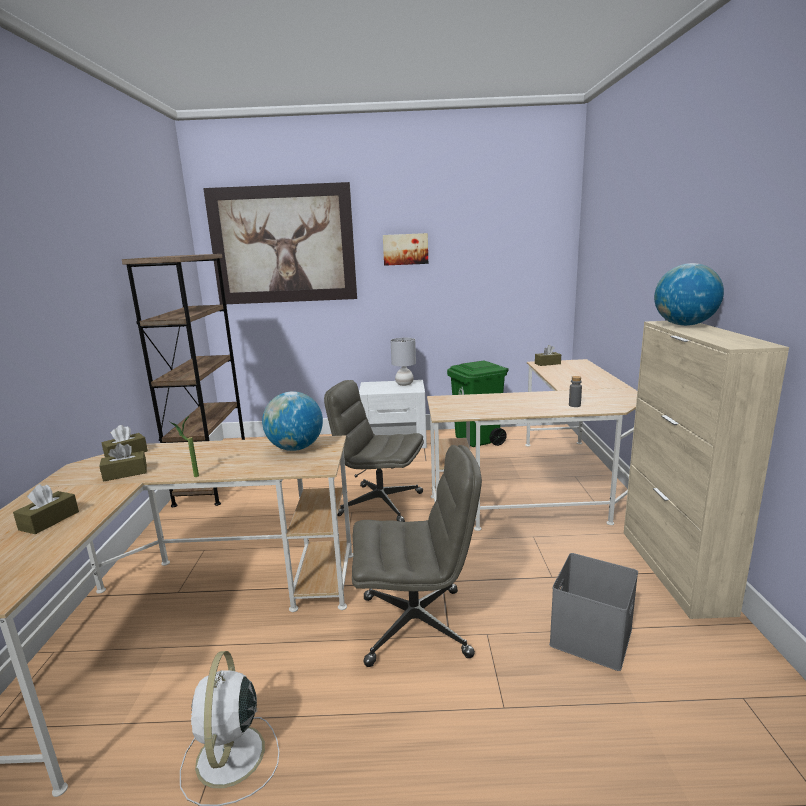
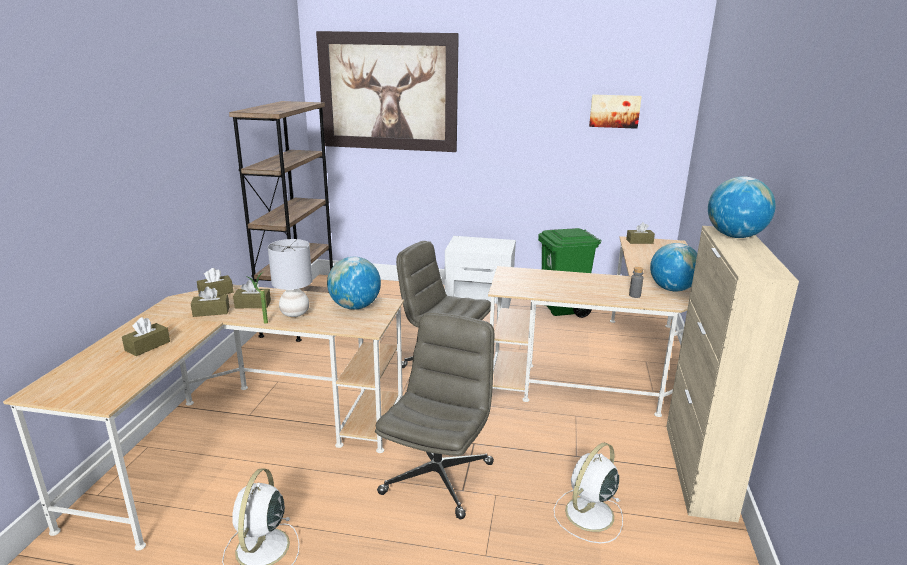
camera: 10 degrees right, 5 degrees up
(175, 460) = (253, 304): none -> brown tissue box
(404, 384) = (495, 243): grey table lamp -> grey table lamp (295, 313)
(405, 249) = (509, 105): picture -> picture (614, 111)
(416, 625) = (437, 477): grey office chair -> grey office chair turned 75 degrees counterclockwise
(592, 637) = (588, 515): grey storage box -> white fan
(604, 396) = (672, 289): none -> globe

